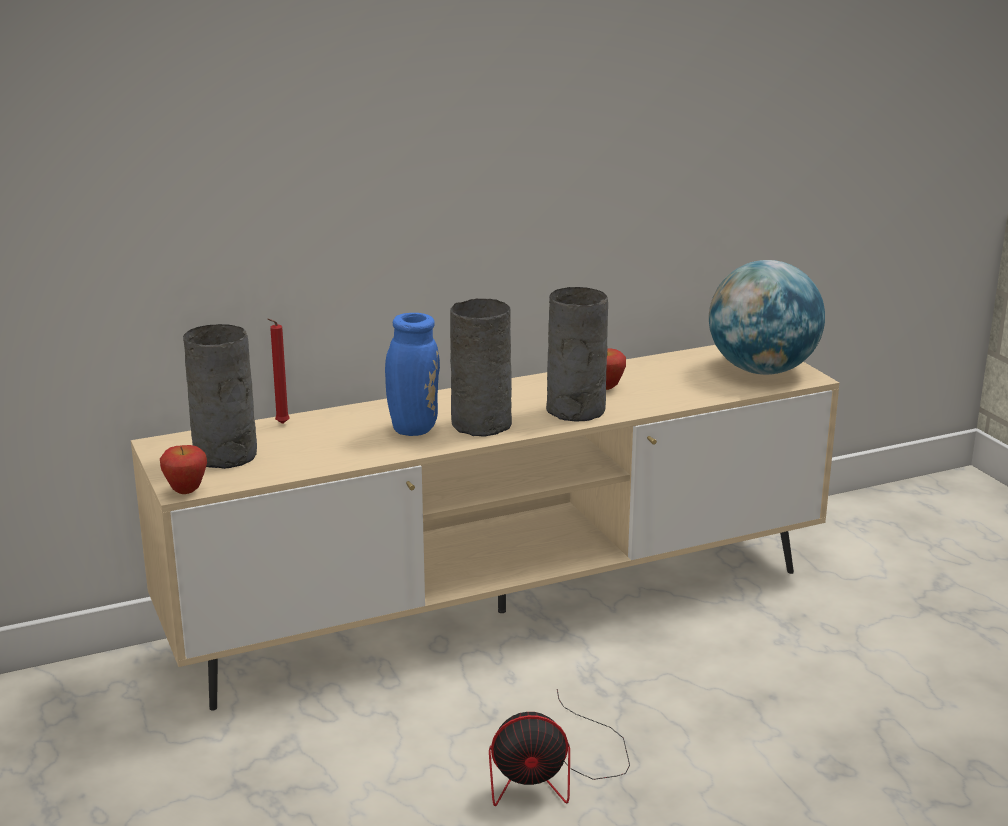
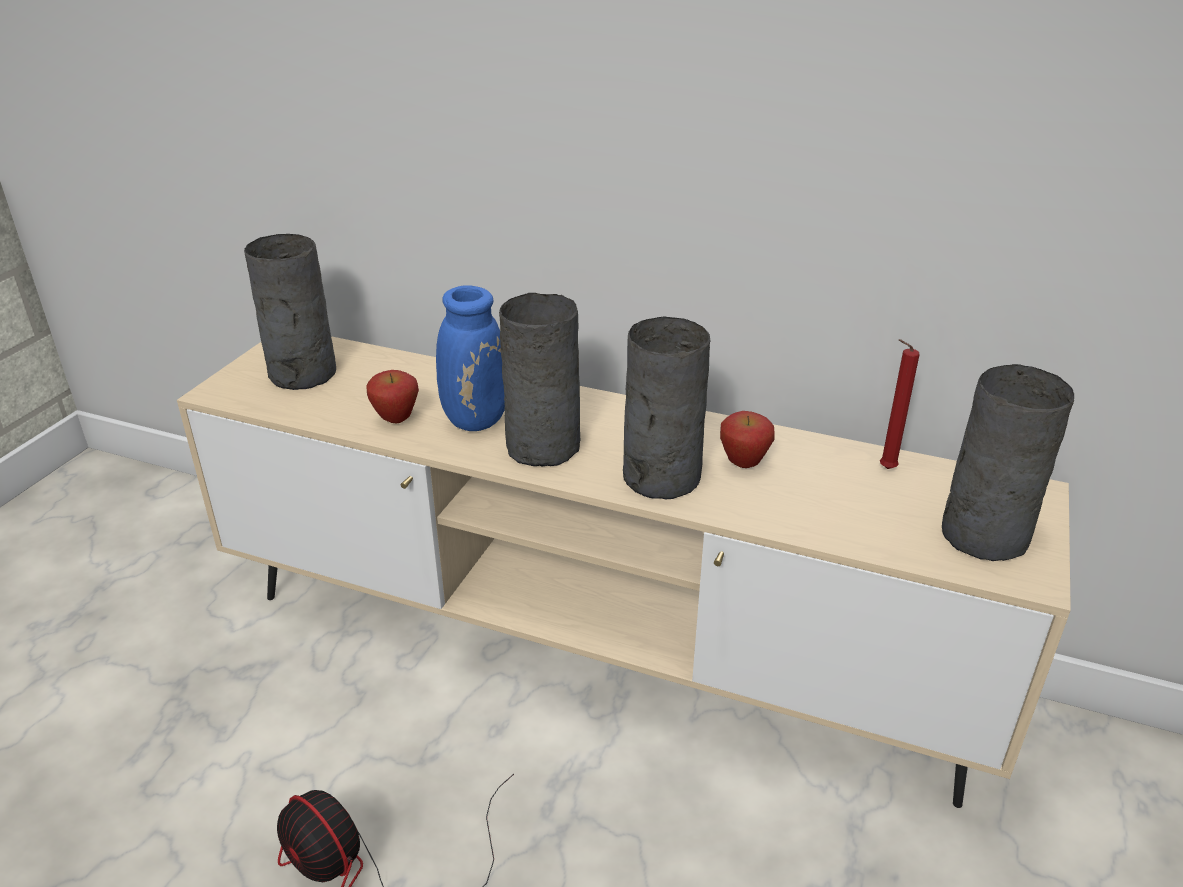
camera: 45 degrees right, 10 degrees up
(186, 491) = (212, 395): apple -> apple (396, 420)
(281, 424) = (396, 362): red candle -> red candle (884, 469)
(762, 370) = (981, 534): globe -> grey vase

